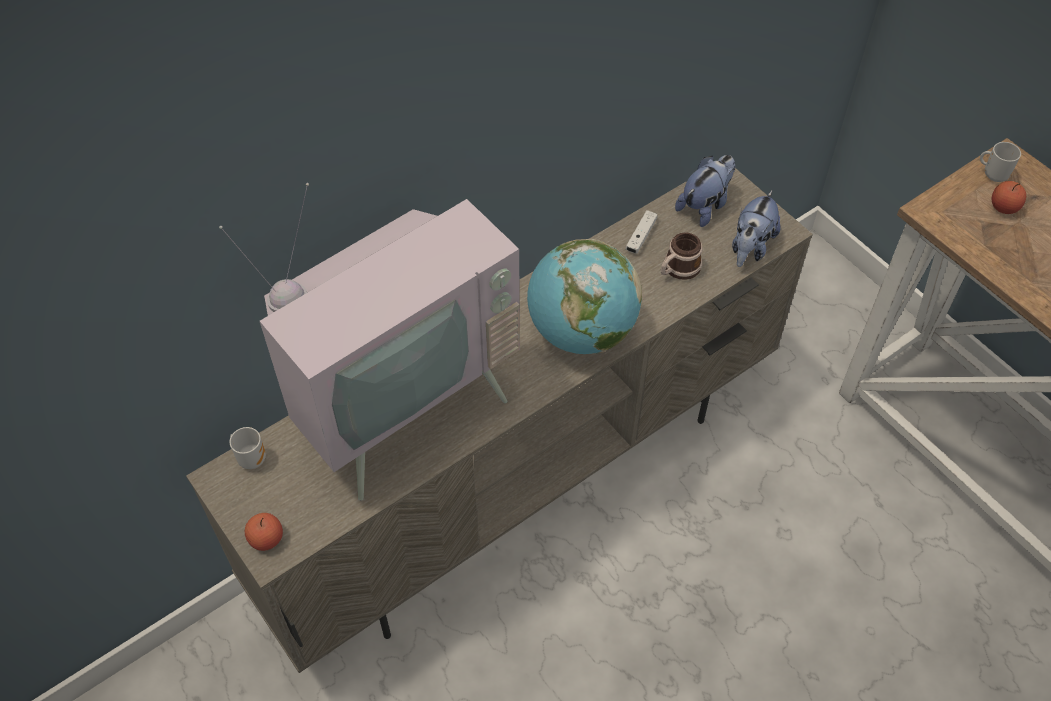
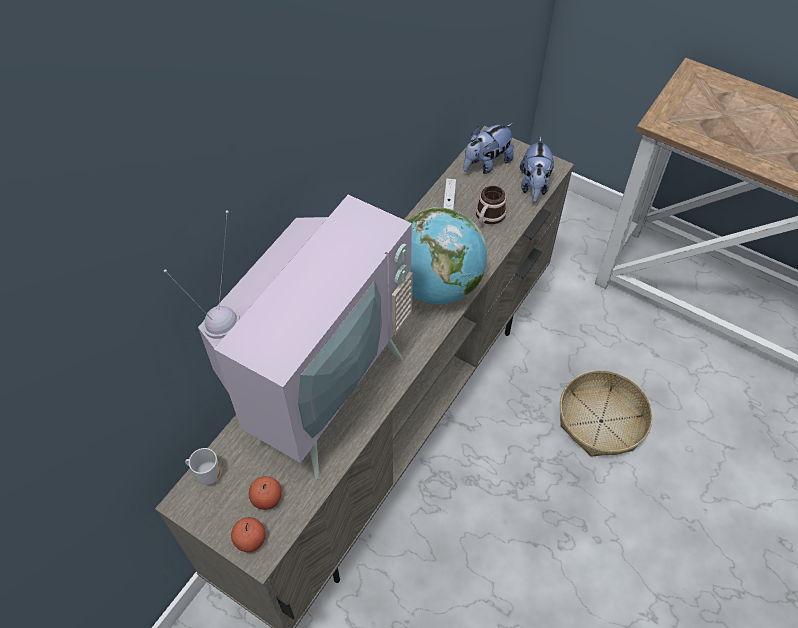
camera: 20 degrees left, 0 degrees up
(705, 206) = (486, 164): plush toy -> plush toy turned 150 degrees counterclockwise
(773, 561) = (601, 421): none -> basket
(993, 175) = (689, 85): mug -> none
(1003, 207) = (708, 106): apple -> apple (267, 498)

